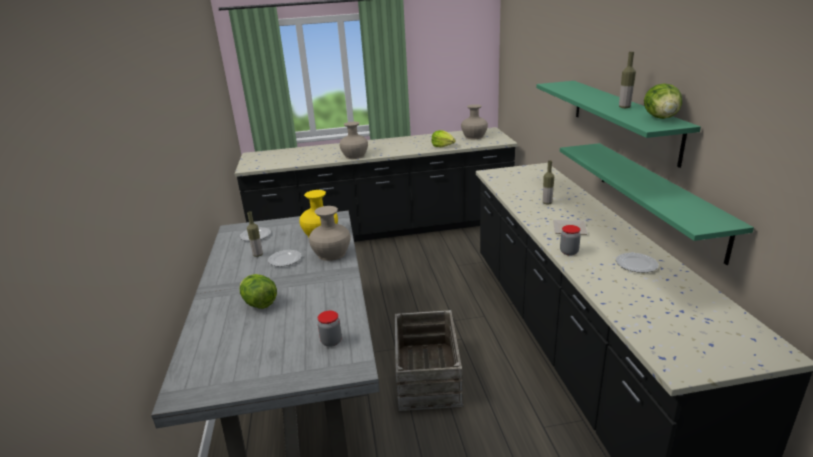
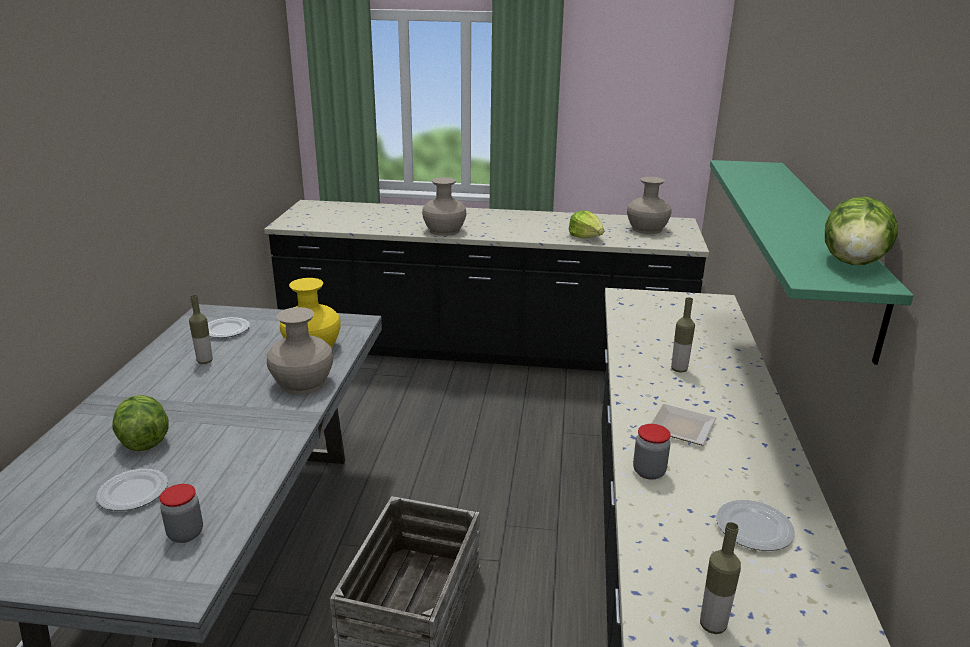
camera: 15 degrees right, 0 degrees up
(285, 260) = (233, 378): plate -> plate (133, 493)
(624, 107) = (809, 229): bottle -> bottle (712, 625)
(657, 196) = (842, 406): green shelf -> none

